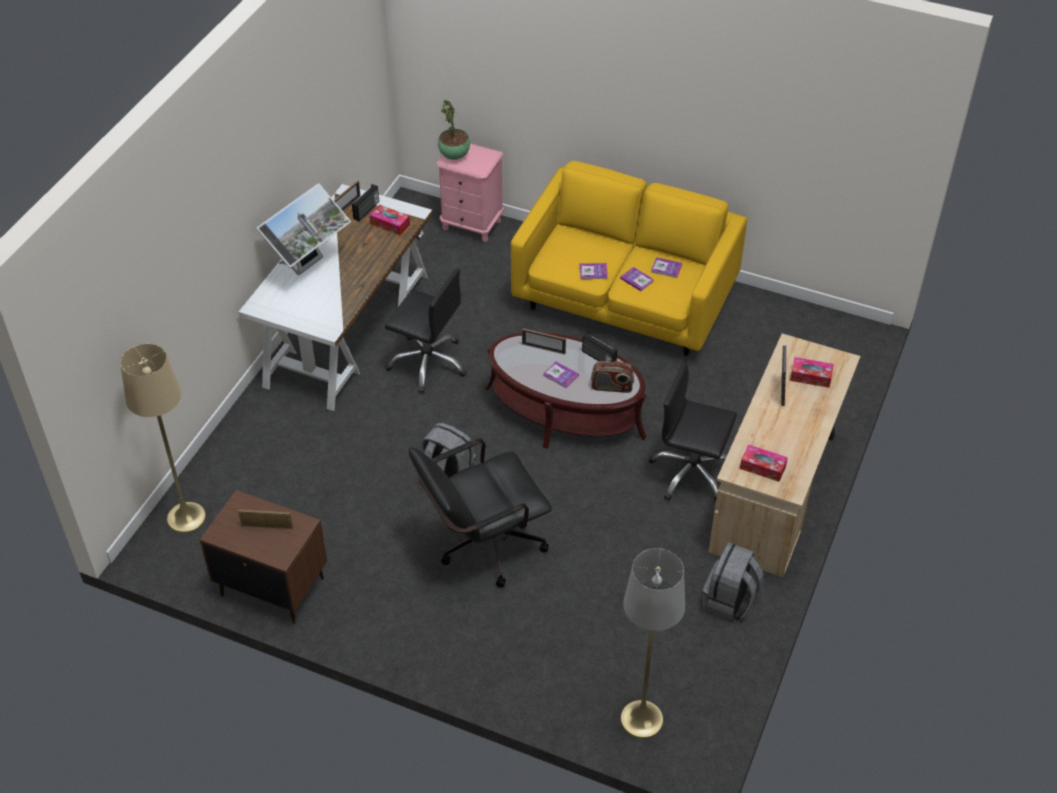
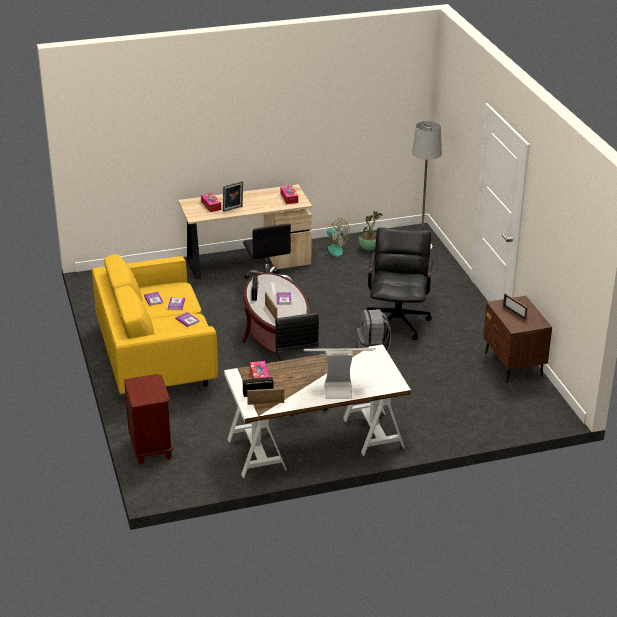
camera: 130 degrees left, 15 degrees down
(186, 517) = (523, 416): beige floor lamp -> none
(454, 157) = (152, 394): potted plant -> potted plant (369, 249)
(471, 224) = (151, 448): pink nightstand -> brown nightstand
(482, 547) = (398, 320): black office chair -> black office chair turned 105 degrees counterclockwise
(611, 387) = (271, 281): radio -> none
(729, 601) = (331, 250): grey backpack -> fan

